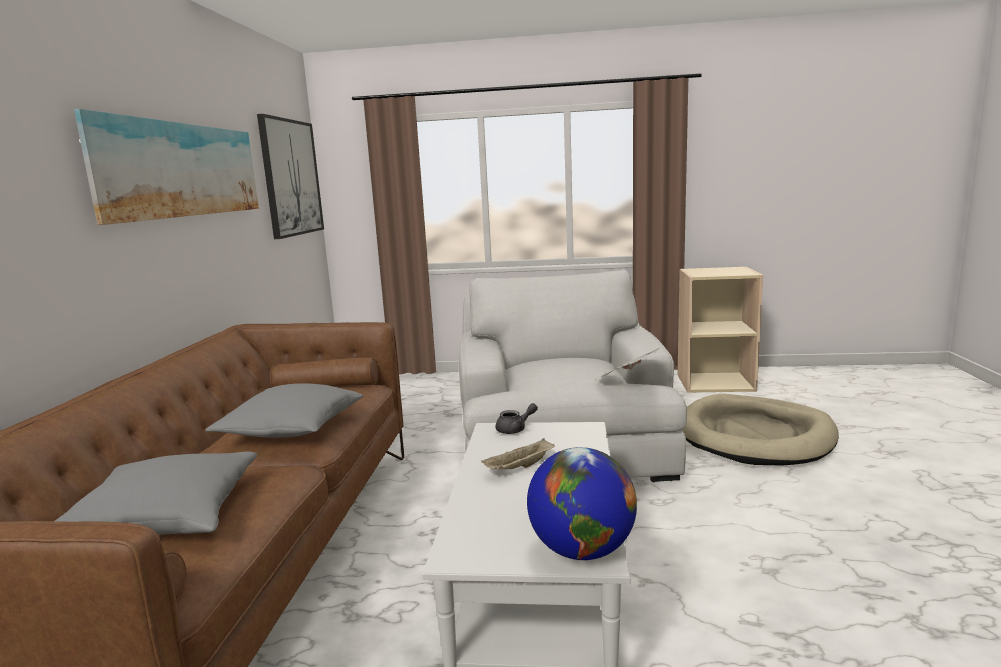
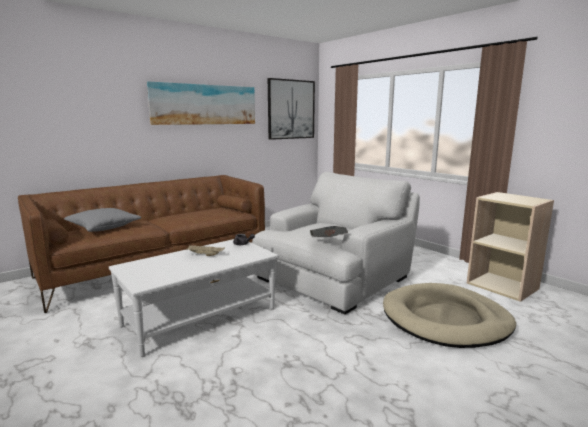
camera: 45 degrees right, 0 degrees up
(291, 429) = (183, 218): grey pillow -> none
(582, 550) = (145, 281): globe -> none

